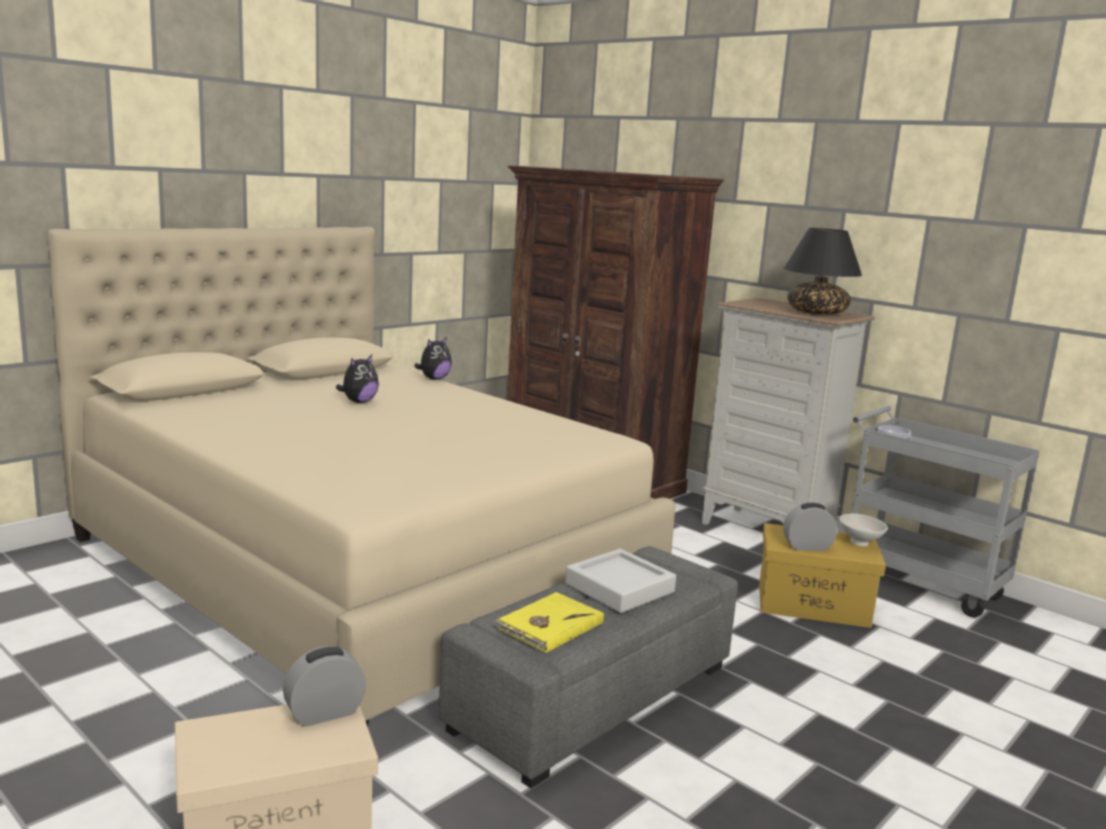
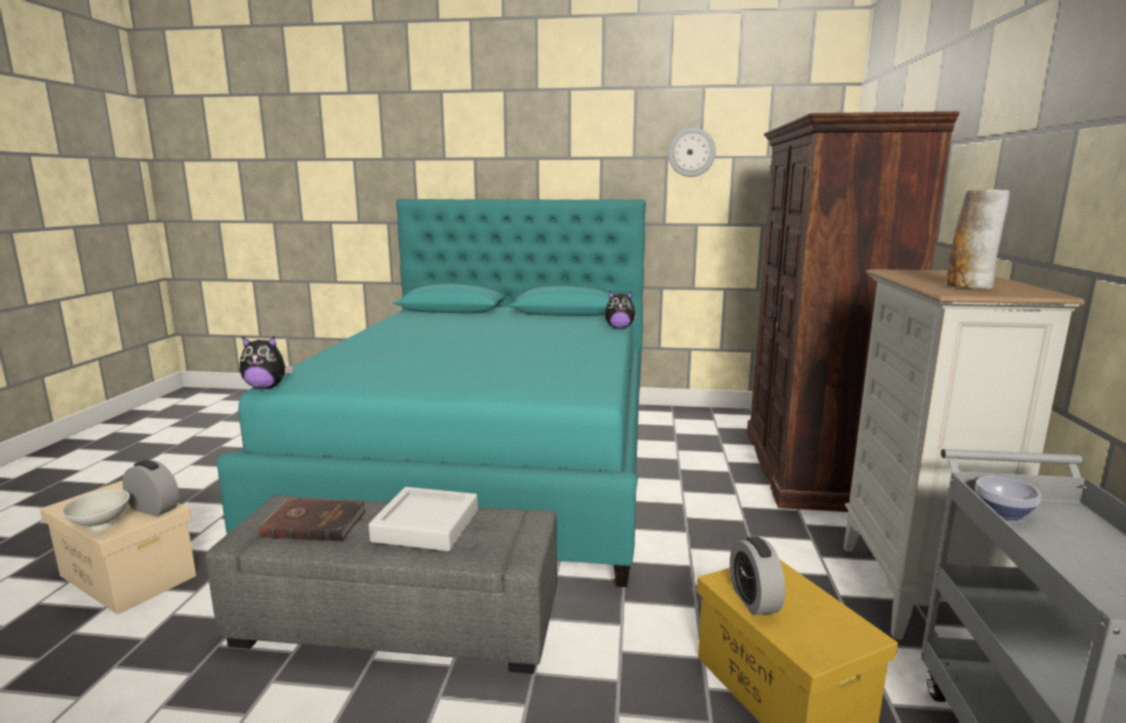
camera: 55 degrees right, 0 degrees up
(359, 402) = (512, 331): plush toy -> plush toy (266, 387)
(360, 567) = (488, 462): beige bed -> turquoise bed
(407, 173) = (691, 152): none -> wall clock
(548, 626) = (314, 523): yellow book -> brown book
(807, 547) = (754, 600): alarm clock -> alarm clock turned 150 degrees counterclockwise
(817, 313) = (969, 286): black table lamp -> vase
(860, 542) = (848, 635): white bowl -> white bowl (102, 526)

